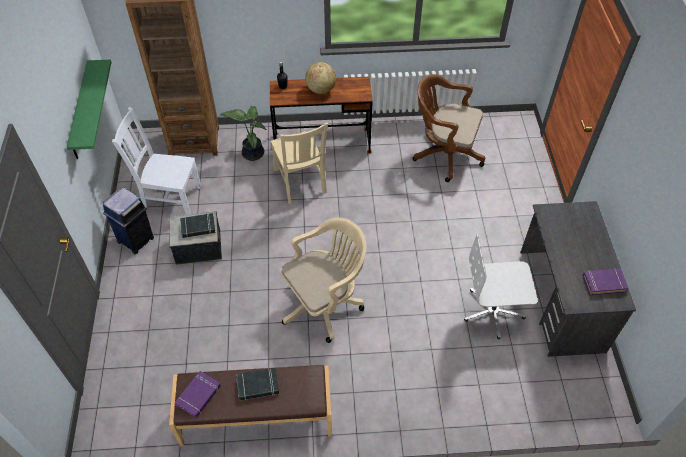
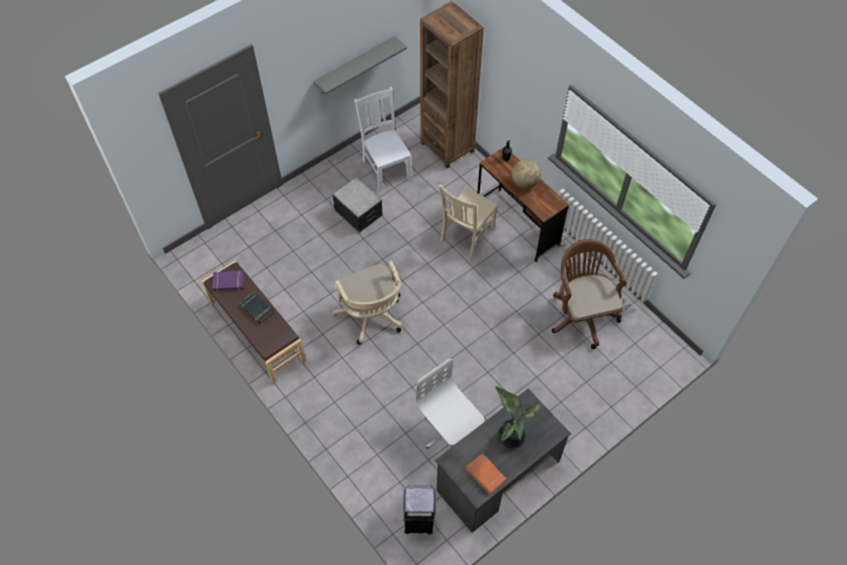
camera: 55 degrees right, 5 degrees up
(81, 111) = (355, 66): green shelf -> grey shelf
(136, 239) = (337, 174): blue trash can -> blue trash can (419, 520)
(198, 227) = (359, 199): black book -> none
(252, 153) = (468, 187): potted plant -> potted plant (511, 435)
(325, 303) = (371, 317): beige office chair -> beige office chair turned 45 degrees clockwise
(603, 283) = (485, 474): purple book -> orange book

